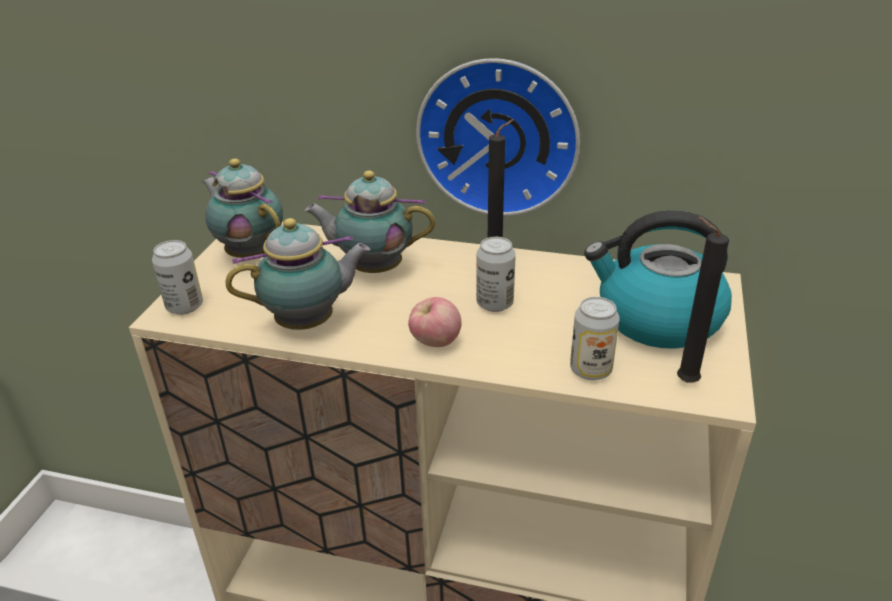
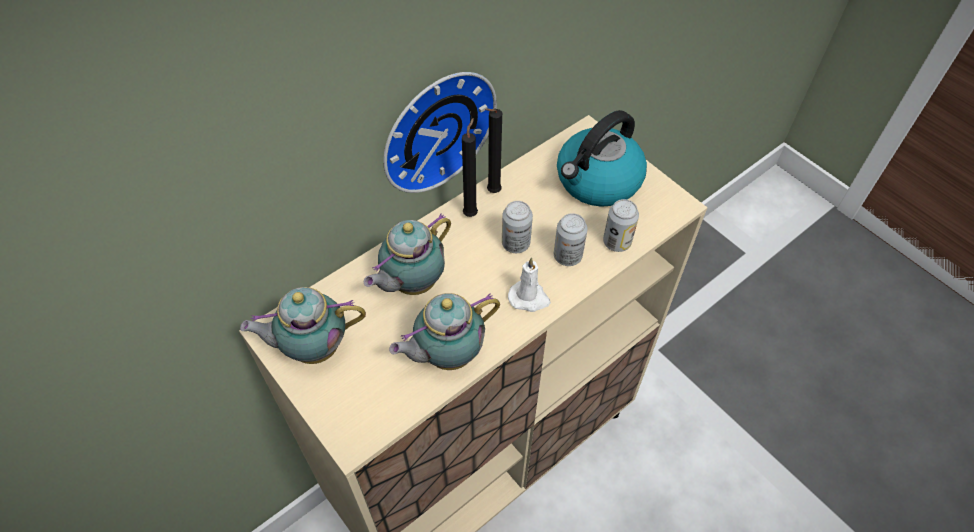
camera: 55 degrees left, 20 degrees up
(185, 306) = (352, 425): can -> can (567, 256)
(309, 323) = (446, 355): teapot -> teapot turned 135 degrees counterclockwise
(435, 342) = (529, 298): apple -> white candle
(683, 381) = (657, 211): black candle -> black candle (492, 192)

